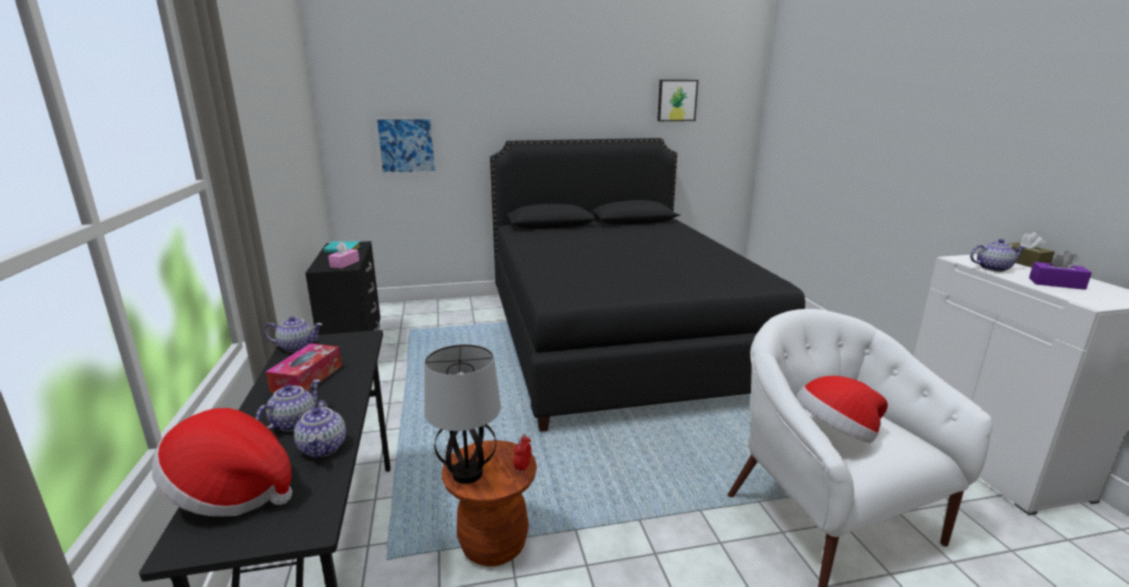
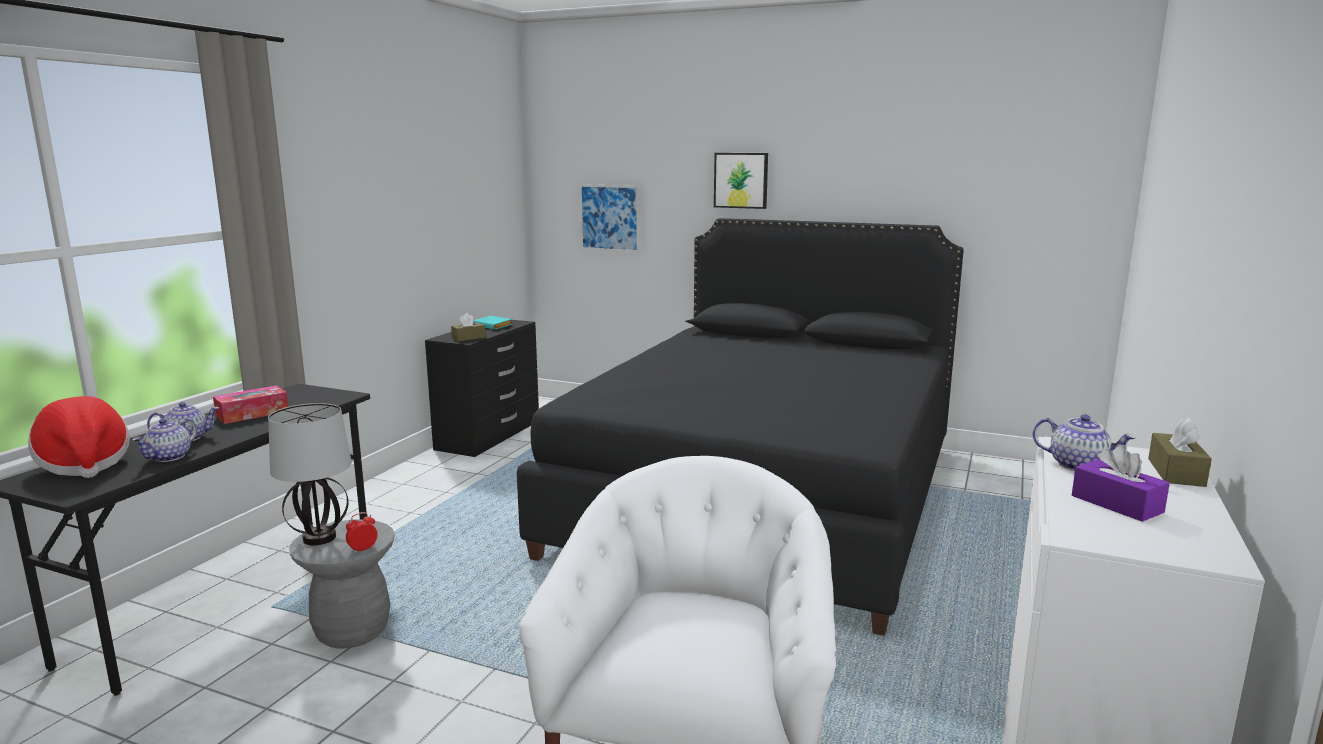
camera: 35 degrees right, 5 degrees down
(297, 347) = (292, 391): teapot -> none
(344, 264) = (468, 338): pink tissue box -> brown tissue box
(493, 545) = (352, 631): brown stool -> grey stool
(676, 100) = (973, 171): picture -> picture (741, 180)
(835, 434) = (643, 619): hat -> none

